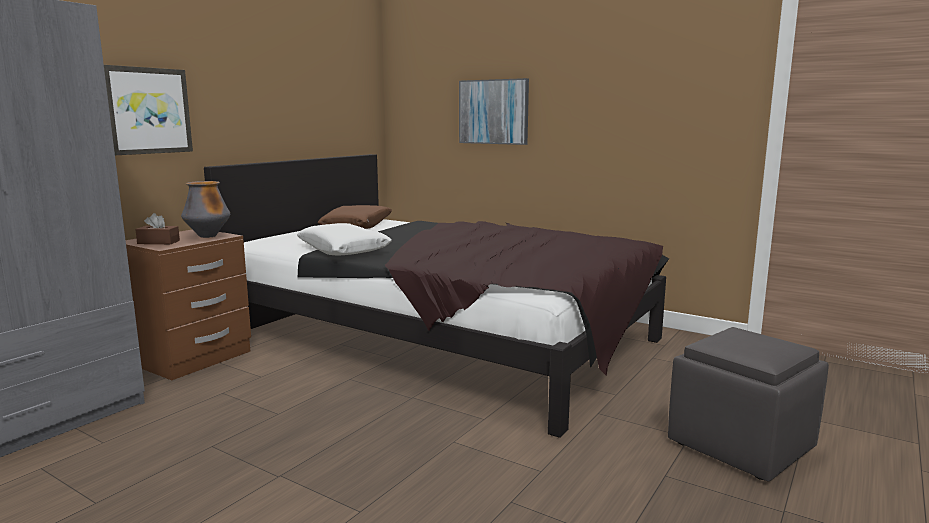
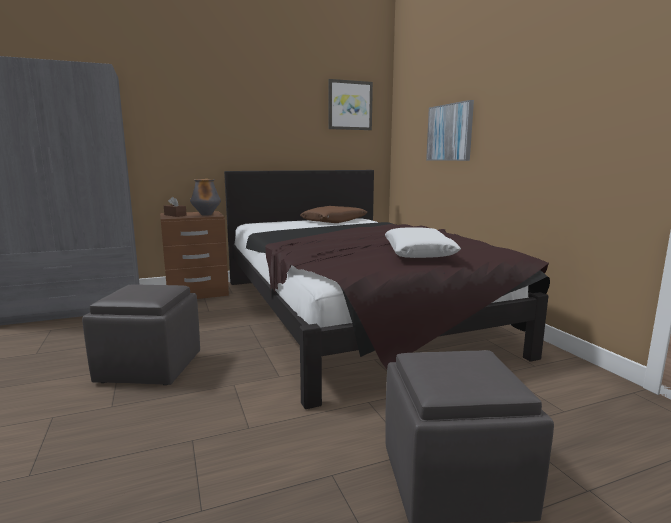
camera: 35 degrees right, 0 degrees up
(148, 111) = (189, 133): picture -> picture (350, 105)
(321, 458) = (151, 367): none -> grey ottoman
(343, 250) = (280, 233): white pillow -> white pillow (418, 253)

